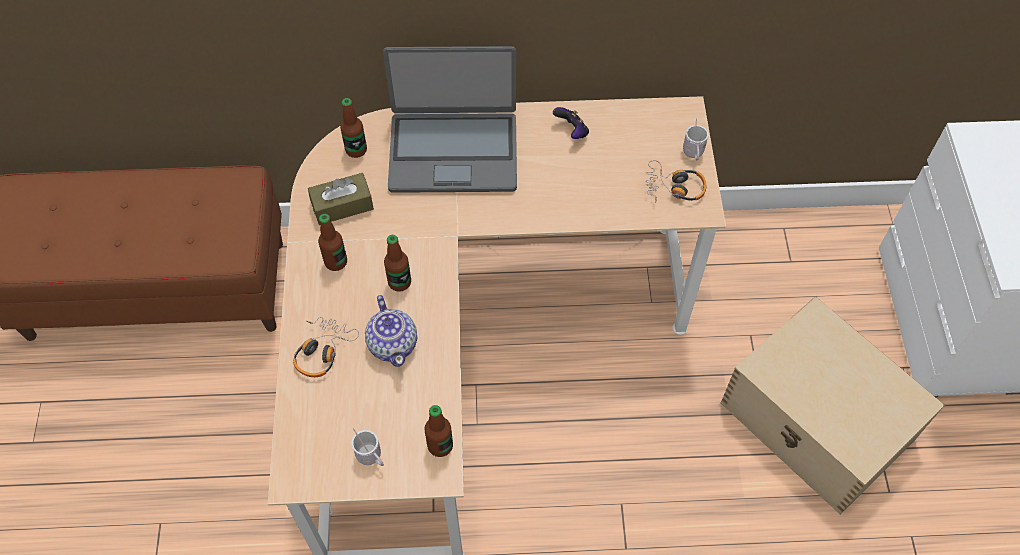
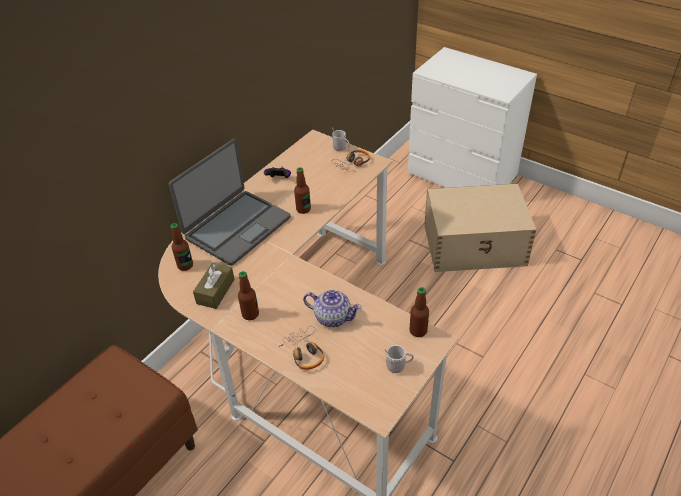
camera: 50 degrees left, 15 degrees down
(399, 282) = (295, 293): bottle -> bottle (303, 209)

